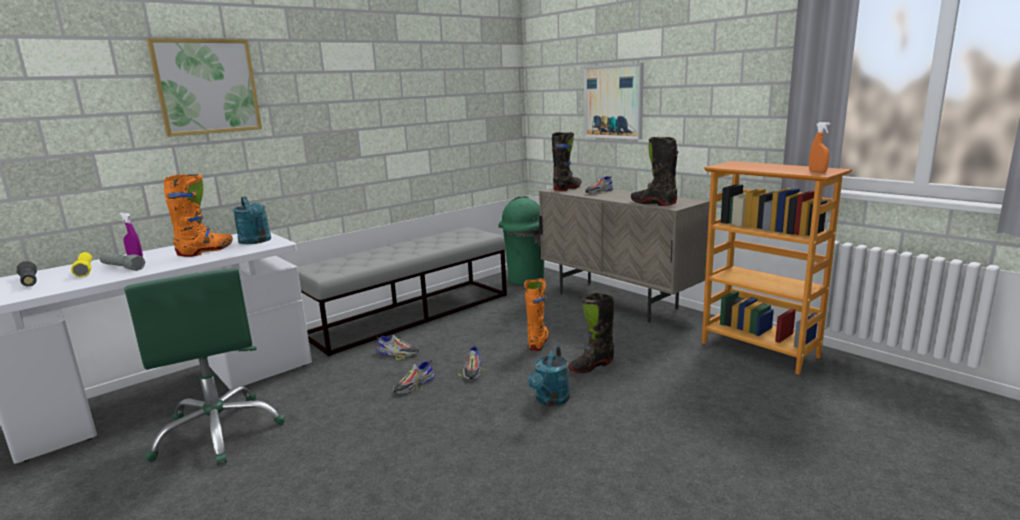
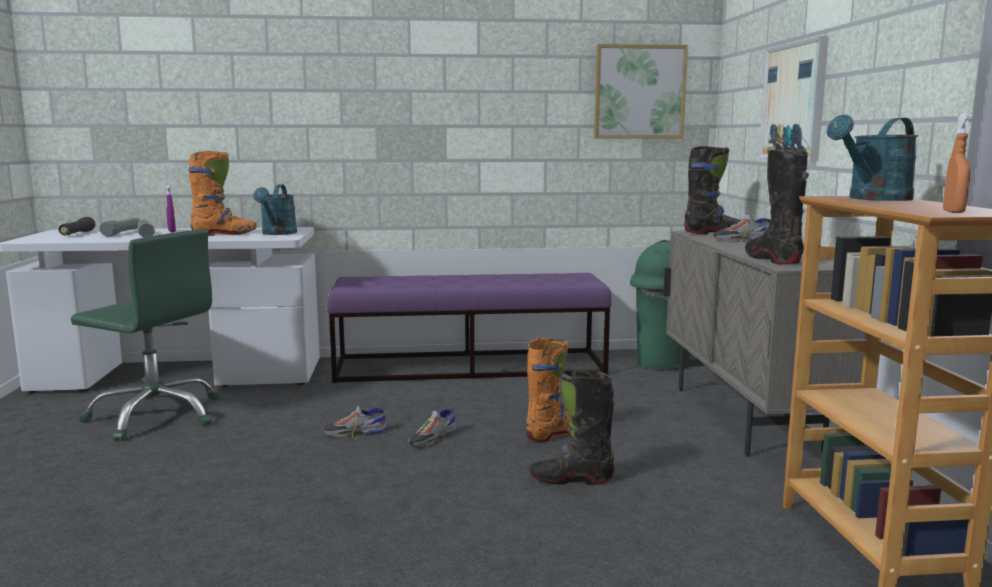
camera: 35 degrees right, 5 degrees down
(85, 270) = (122, 233): yellow flashlight -> grey flashlight
(207, 87) = (275, 66): picture -> picture (639, 92)
(219, 431) = (156, 415): green office chair -> green office chair turned 75 degrees counterclockwise
(398, 353) = (393, 398): shoe -> none
(410, 314) = (470, 366): grey bench -> purple bench
(550, 400) = (457, 497): turquoise watering can -> turquoise watering can (873, 199)

